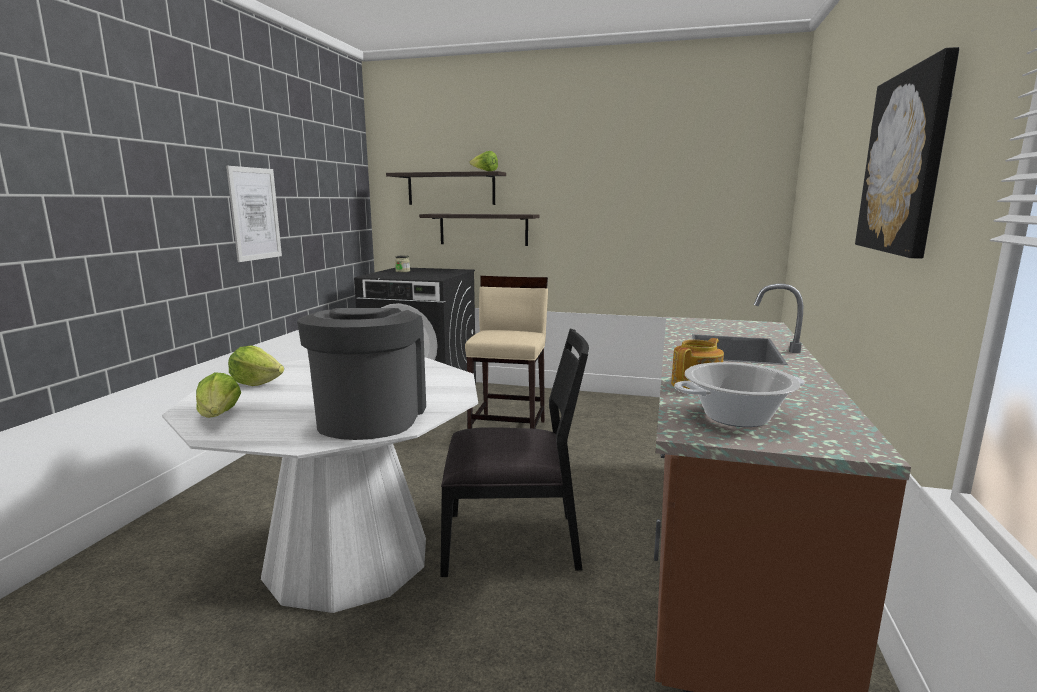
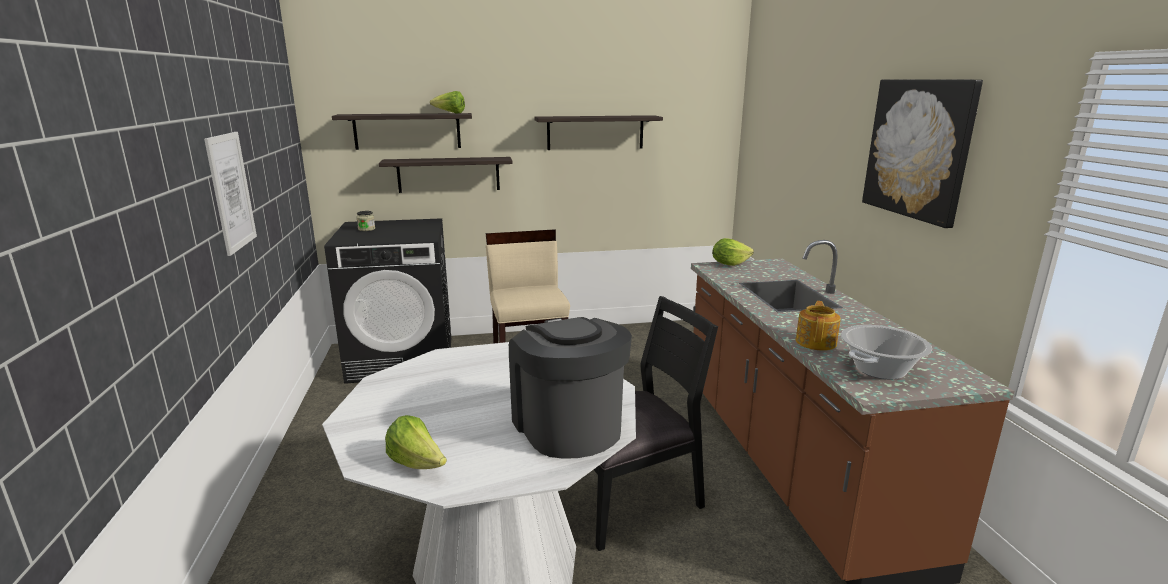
camera: 25 degrees left, 5 degrees up
(256, 383) = (387, 411): lettuce -> lettuce (729, 264)
(624, 192) = (595, 132): none -> shelf

